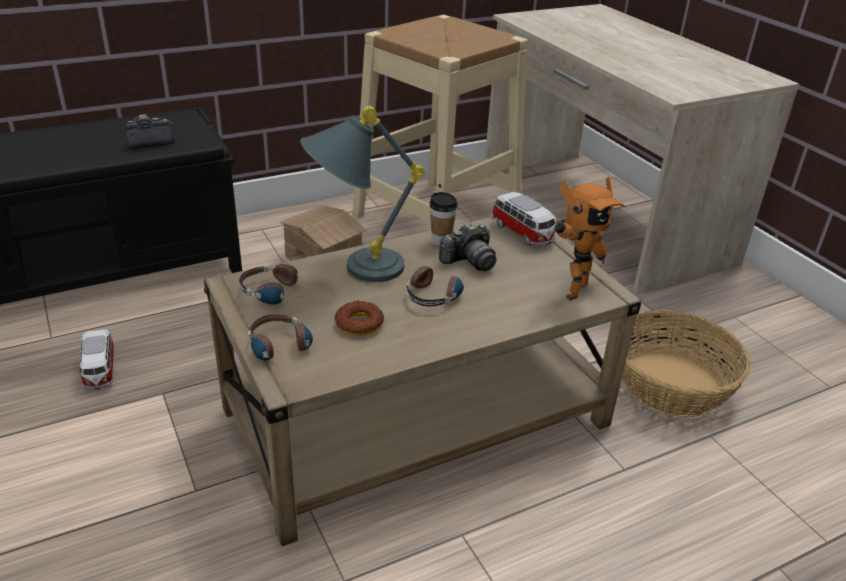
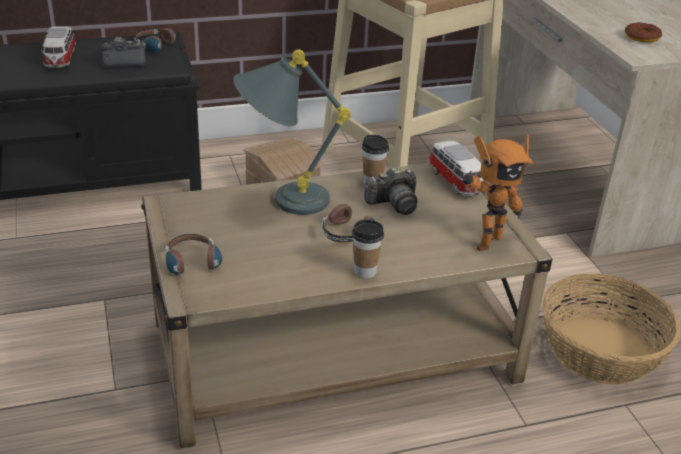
camera: 10 degrees right, 0 degrees up
(100, 371) = (53, 273): toy car -> toy car (60, 60)
(278, 293) = (205, 215): headphones -> headphones (160, 47)
(359, 323) = (271, 251): donut -> donut (641, 37)
(463, 335) = (365, 272): none -> cup

